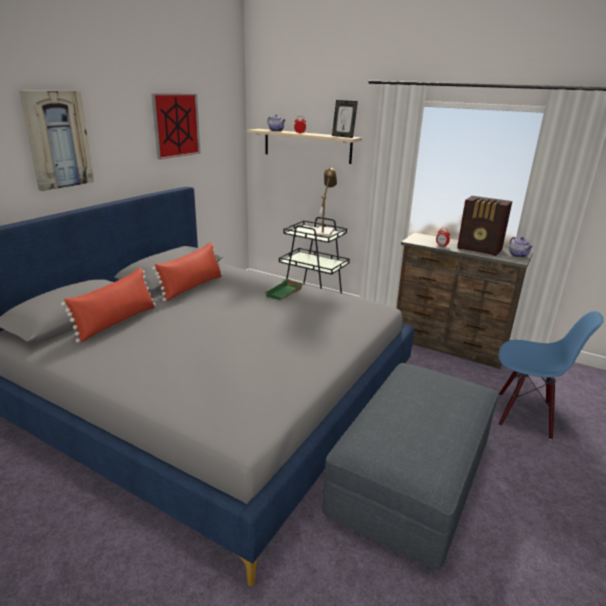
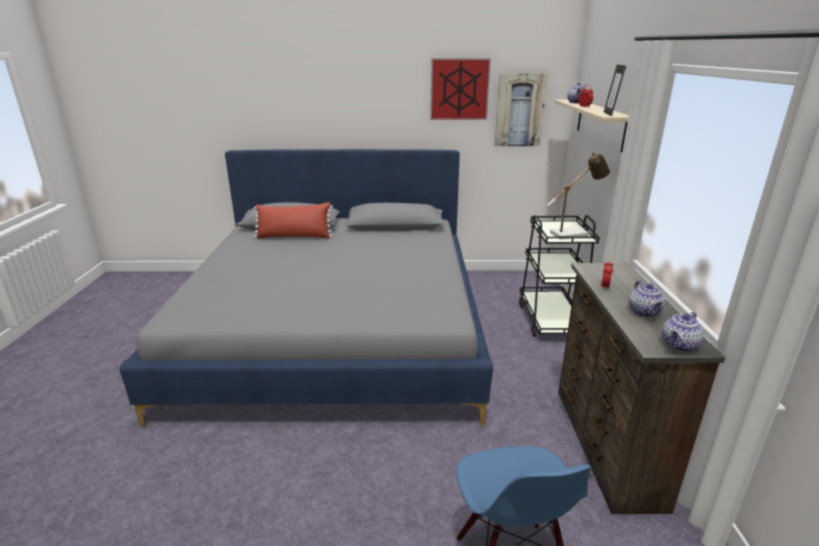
camera: 60 degrees right, 0 degrees up
(58, 140) = (330, 94): picture -> picture (519, 110)
(192, 287) = (381, 236): red pillow -> none
(285, 293) = (417, 268): green tray -> none
(411, 478) = (300, 479): grey ottoman -> none
(480, 249) = (644, 312): radio -> teapot

